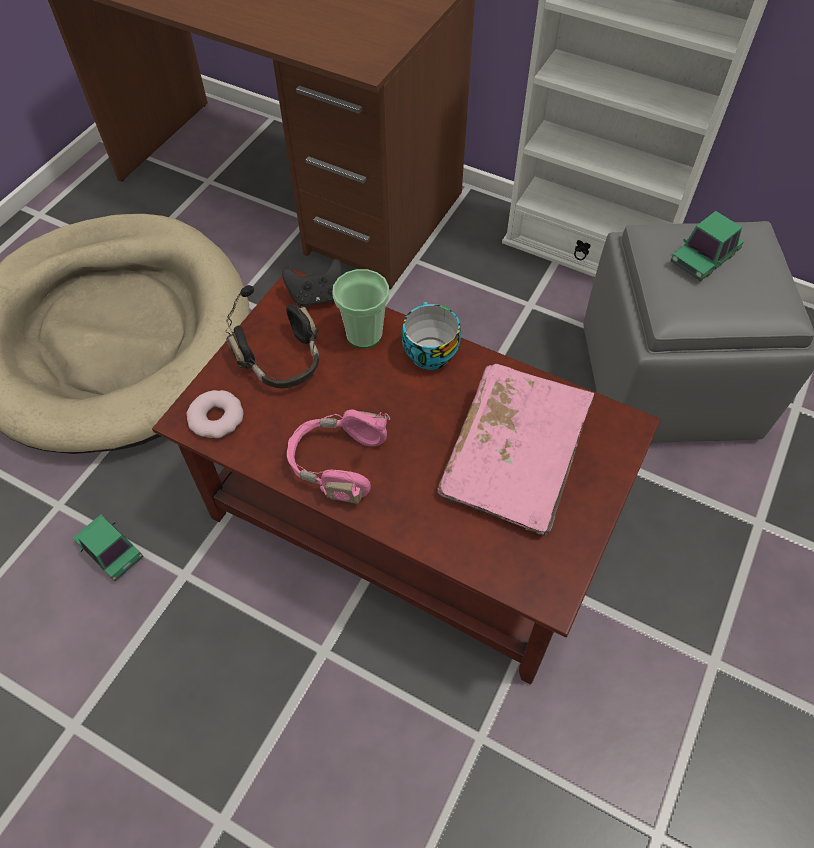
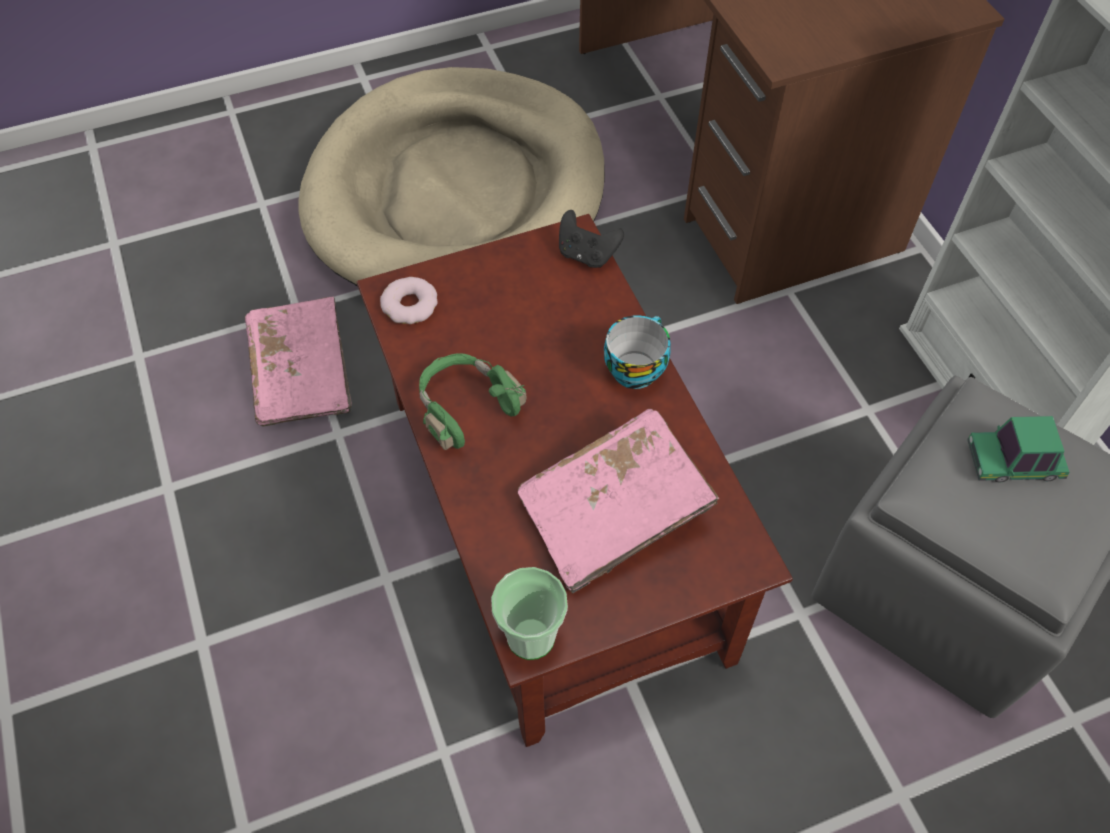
camera: 40 degrees right, 0 degrees up
(111, 551) = (302, 374): toy car -> pink book
(282, 361) = (505, 292): black headphones -> none
(338, 463) = (466, 408): pink headphones -> green headphones
(364, 334) = (594, 314): cup -> cup (531, 636)

